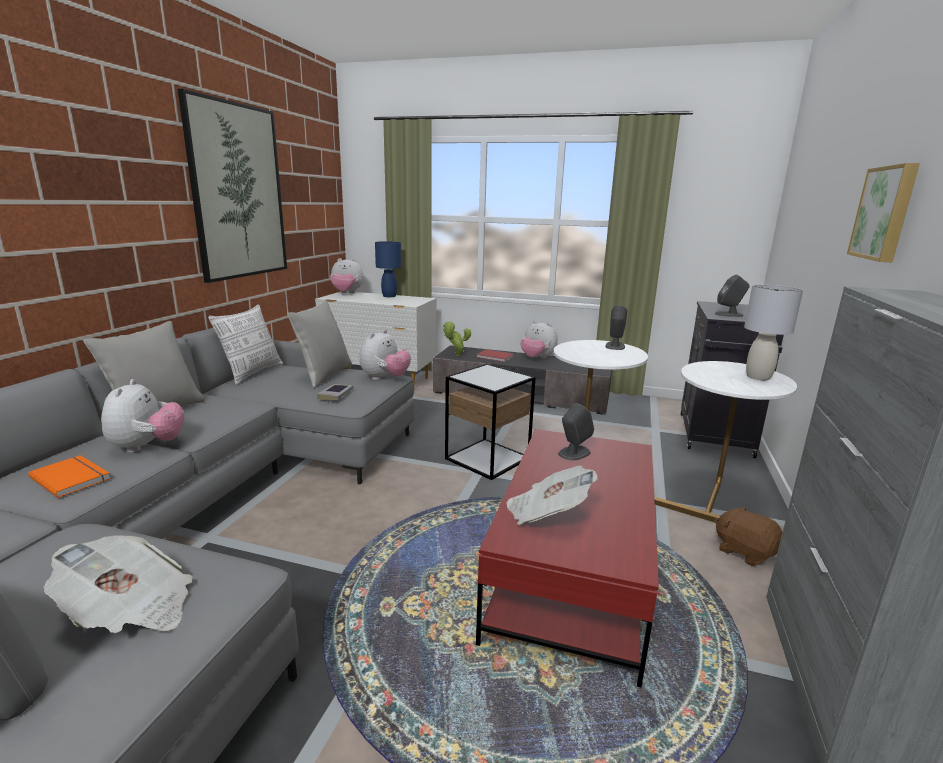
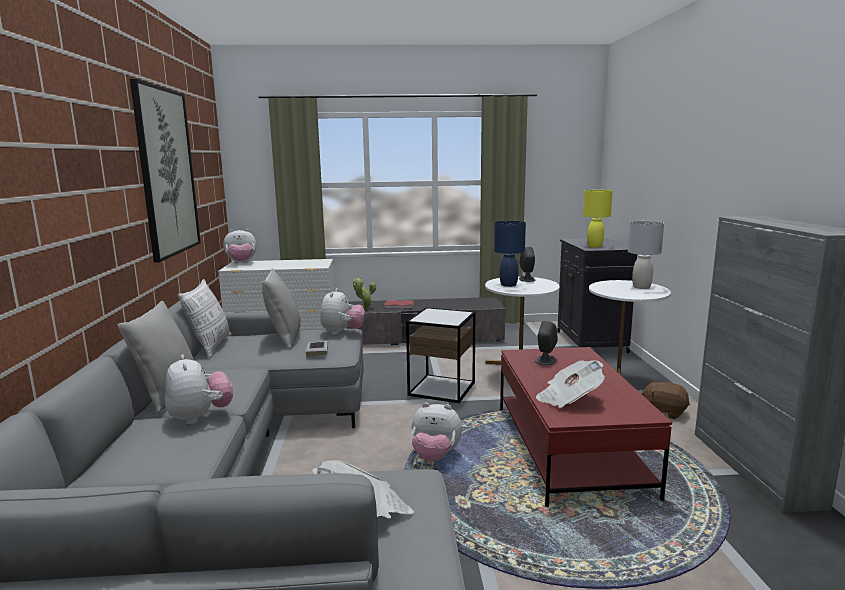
camera: 20 degrees left, 5 degrees down
(72, 477) = (167, 451): orange book -> none
(389, 296) = (287, 261): blue table lamp -> blue table lamp (508, 285)
(537, 358) = (435, 302): plush toy -> plush toy (435, 456)
(729, 314) = (595, 246): grey speaker -> yellow table lamp
(885, 213) = (713, 169): picture -> none

